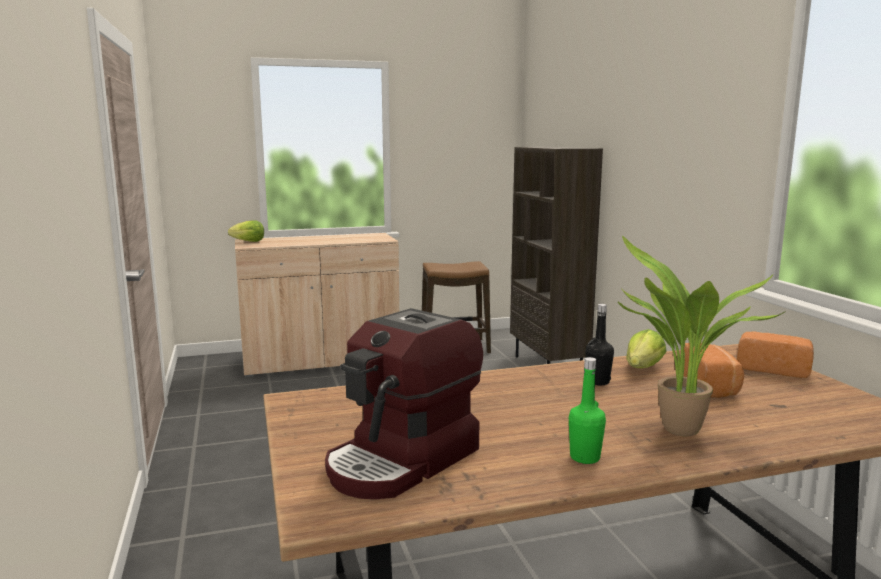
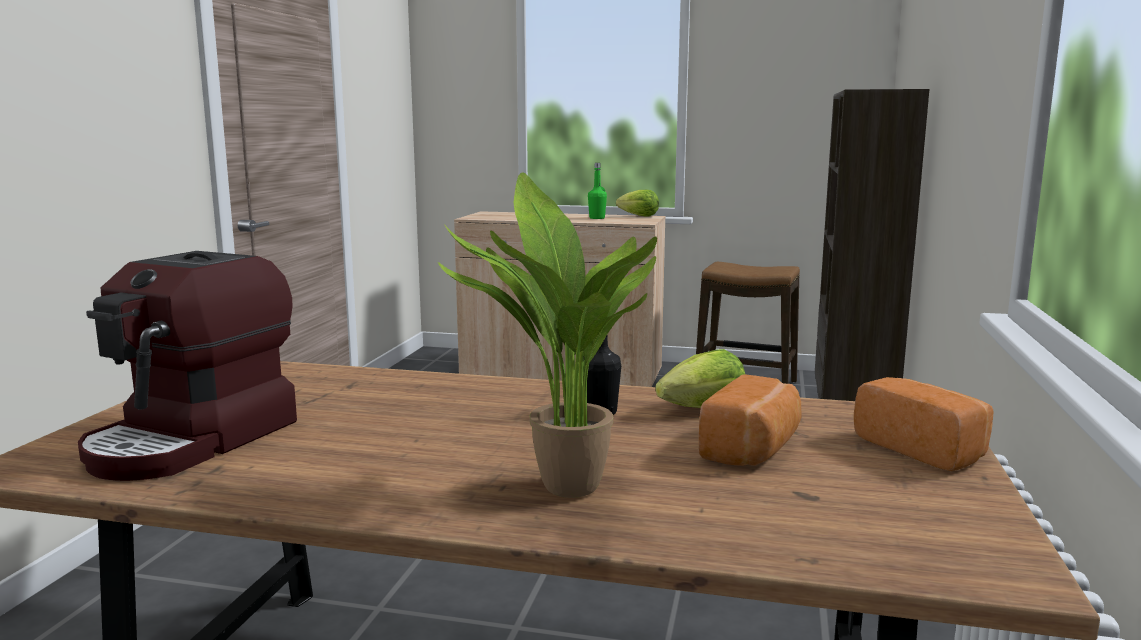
camera: 30 degrees right, 0 degrees up
(249, 242) = (485, 214): lettuce -> lettuce (639, 216)
(403, 461) = (194, 441): coffee machine -> coffee machine turned 45 degrees counterclockwise
(585, 457) = (376, 485): green bottle -> green bottle (597, 218)

